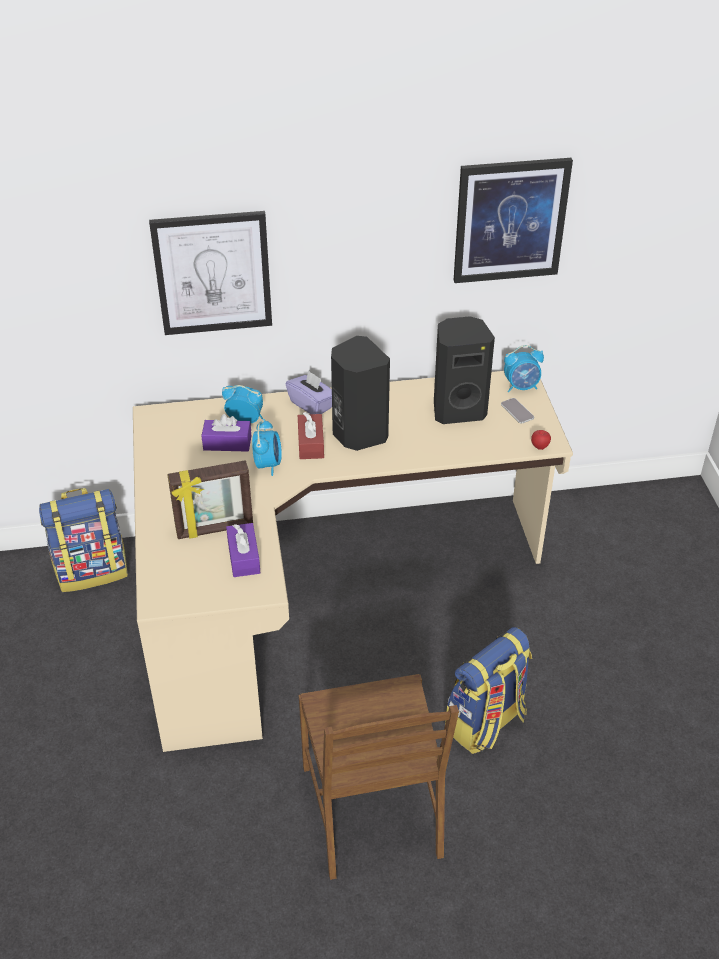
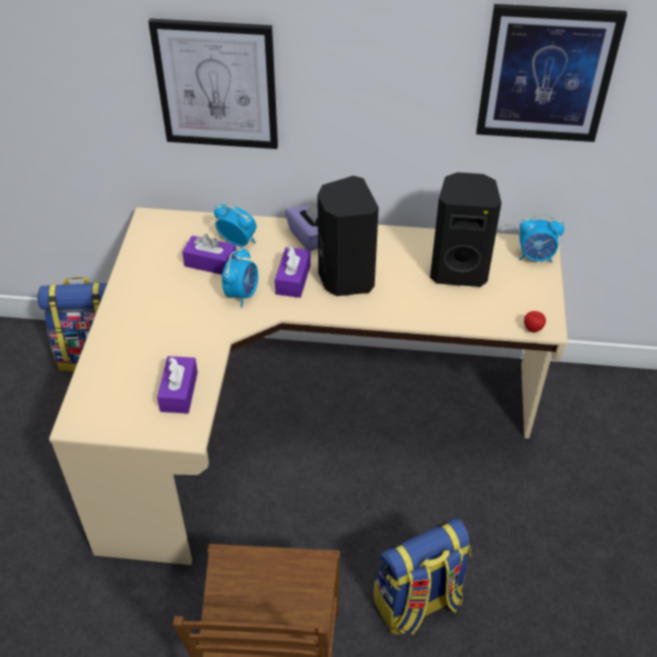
camera: 15 degrees right, 5 degrees up
(215, 529) = (162, 355): picture frame -> none
(311, 444) = (293, 279): red tissue box -> purple tissue box
(517, 411) = (521, 283): phone -> none

